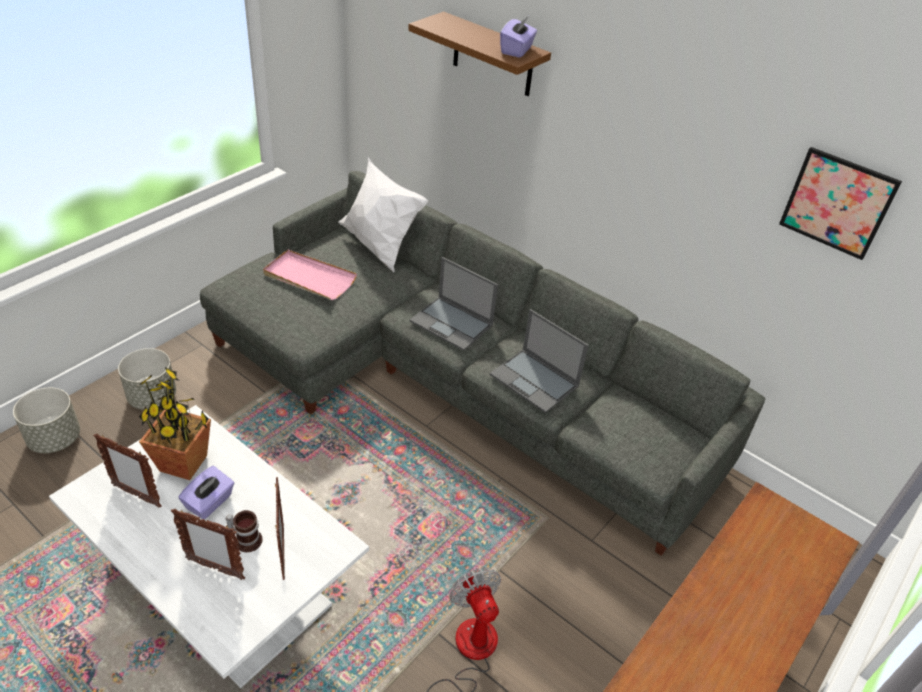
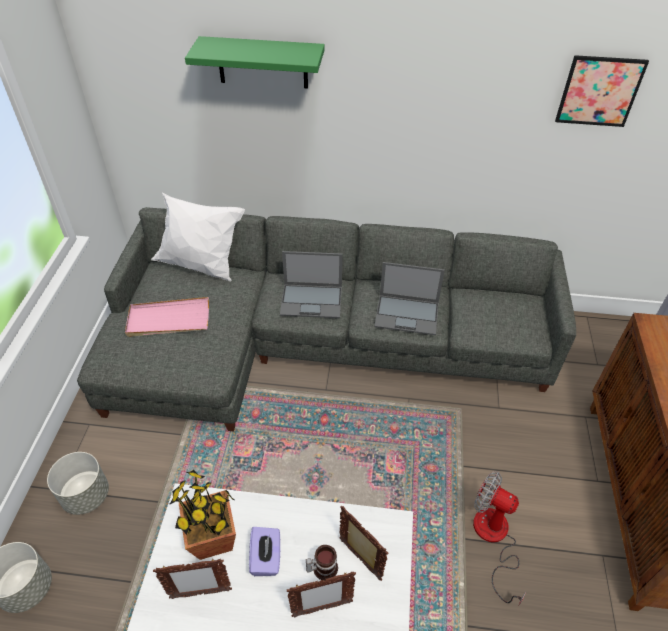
camera: 30 degrees left, 5 degrees up
(493, 55) = (262, 62): brown shelf -> green shelf
(517, 50) = (298, 51): purple tissue box -> none

